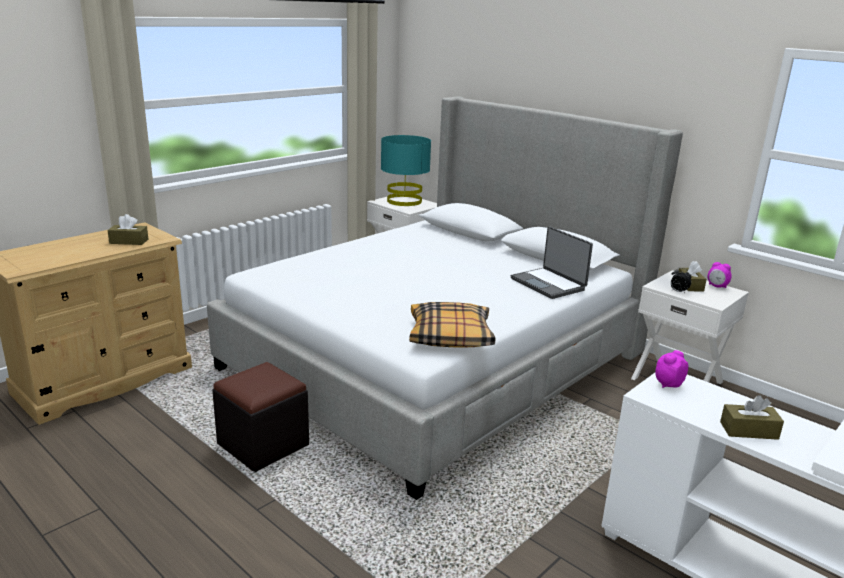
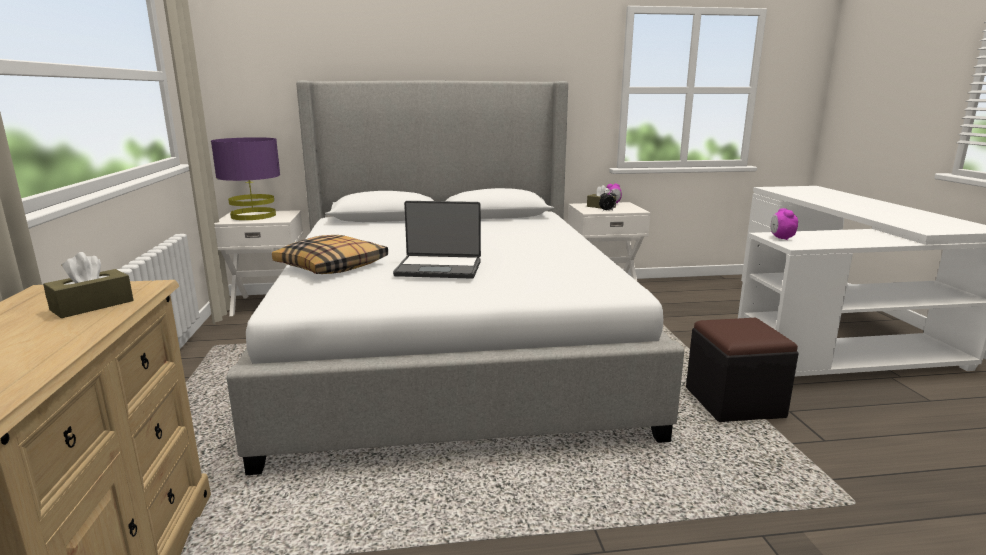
camera: 50 degrees left, 5 degrees down
(263, 444) = (474, 499): black ottoman -> black ottoman (734, 402)
(404, 201) = (253, 215): turquoise table lamp -> purple table lamp
(450, 336) = (597, 273): pillow -> pillow (332, 267)
(549, 284) = (541, 228): laptop -> laptop (439, 268)
(749, 430) = (862, 241): brown tissue box -> none

